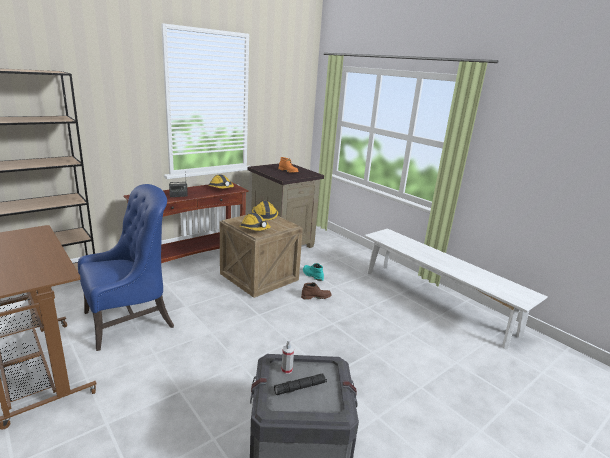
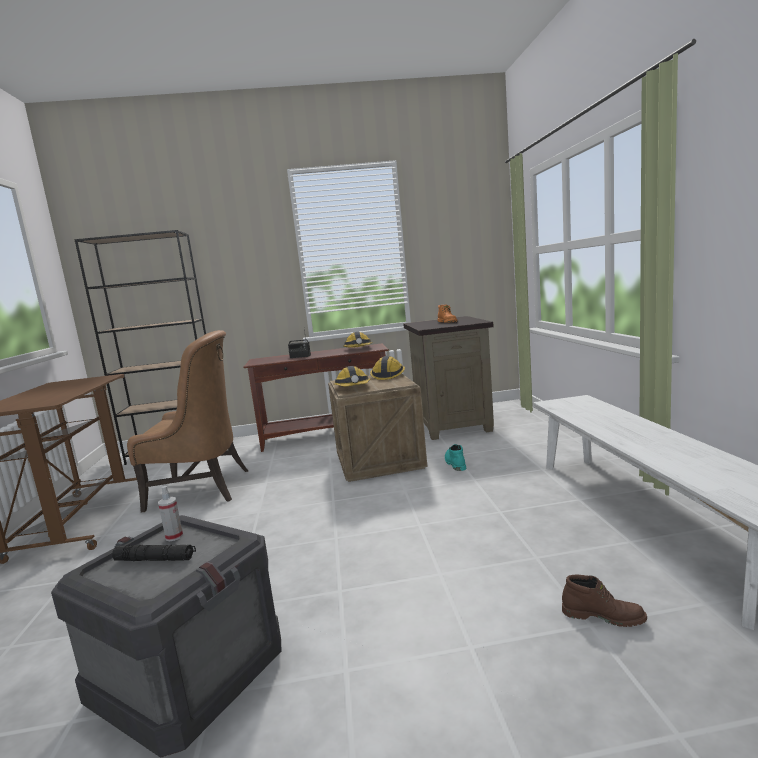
camera: 35 degrees right, 10 degrees down
(130, 319) = (201, 488): blue chair -> brown chair
(316, 297) = (431, 489): brown boot -> brown boot (603, 616)

